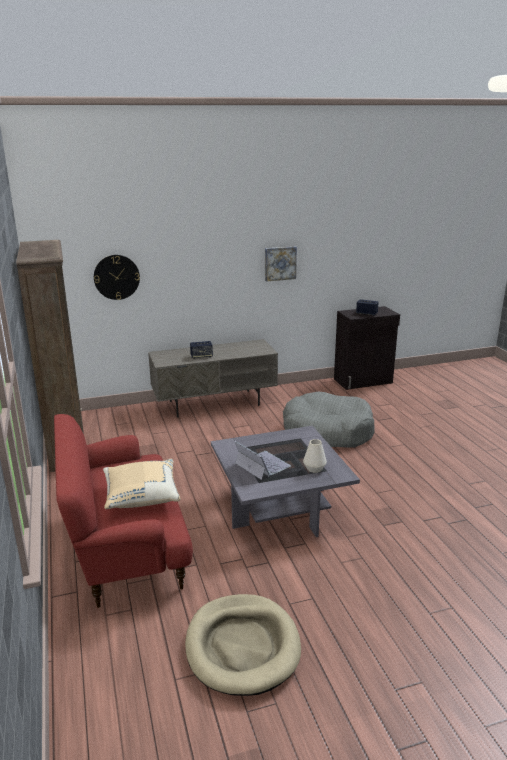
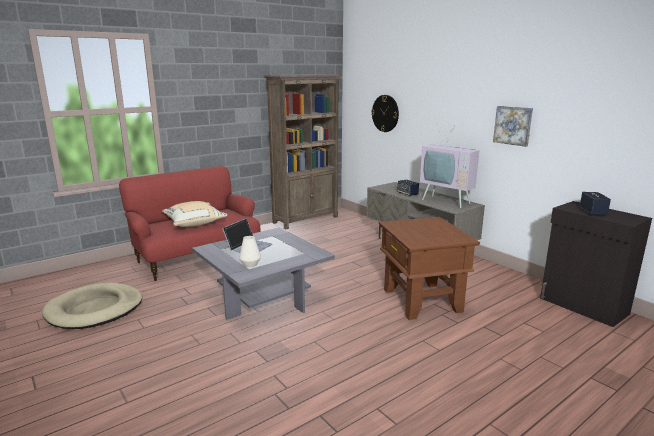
camera: 70 degrees right, 5 degrees down
(240, 347) = (448, 201): none -> television
(327, 431) = (421, 300): grey dog bed -> brown side table

